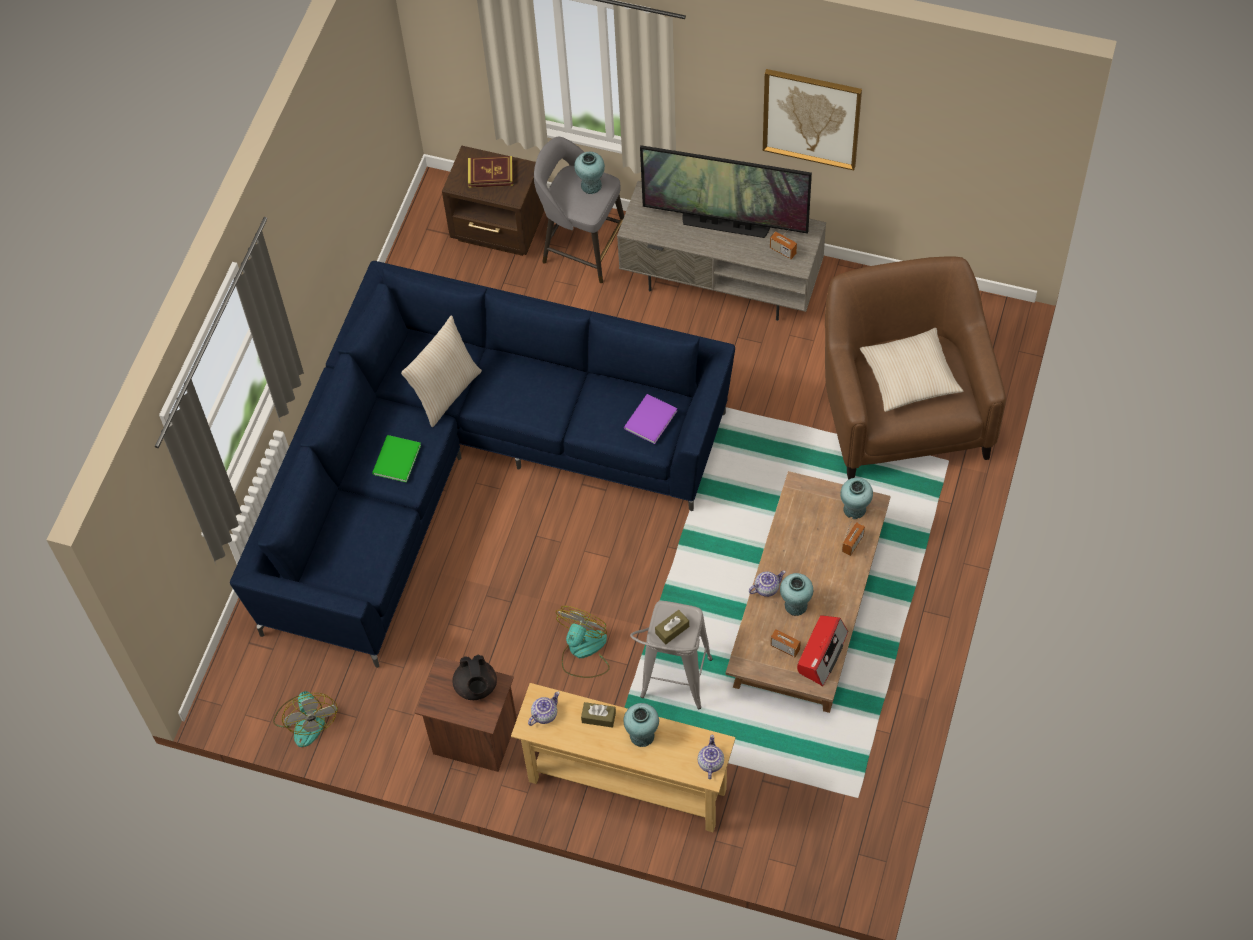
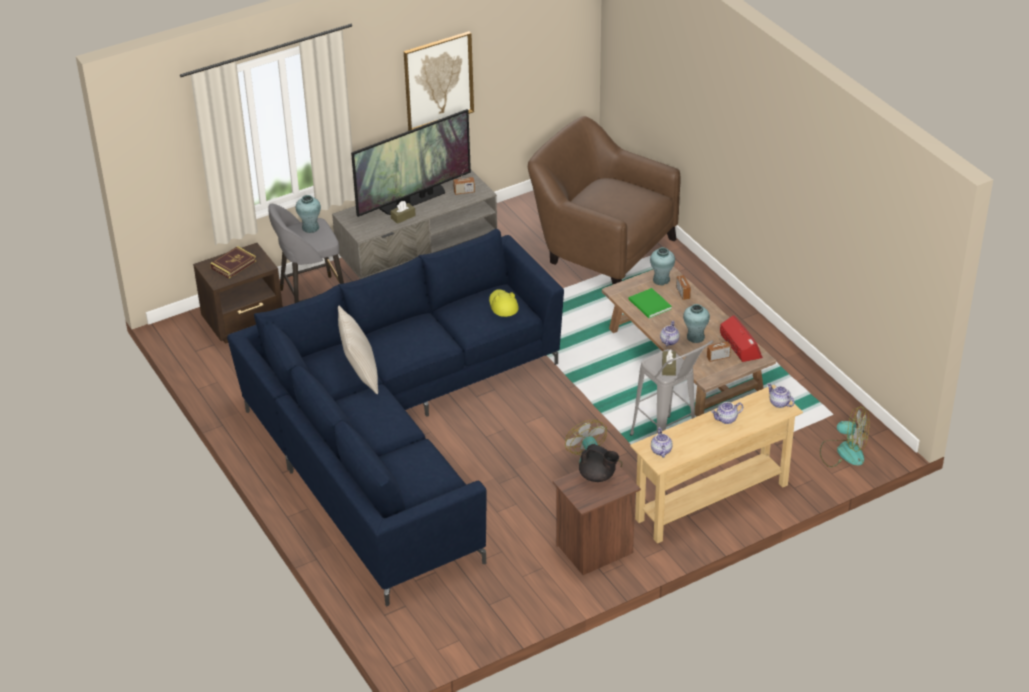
camera: 50 degrees left, 20 degrees down
(306, 720) = (480, 621): fan -> fan (843, 452)
(395, 460) = (380, 422): green book -> green book (649, 305)
(598, 717) = (691, 430): brown tissue box -> brown tissue box (403, 217)
(642, 735) = (726, 419): turquoise vase -> teapot
(648, 420) = (503, 305): purple book -> yellow hat
(909, 376) = (611, 201): beige pillow -> none

